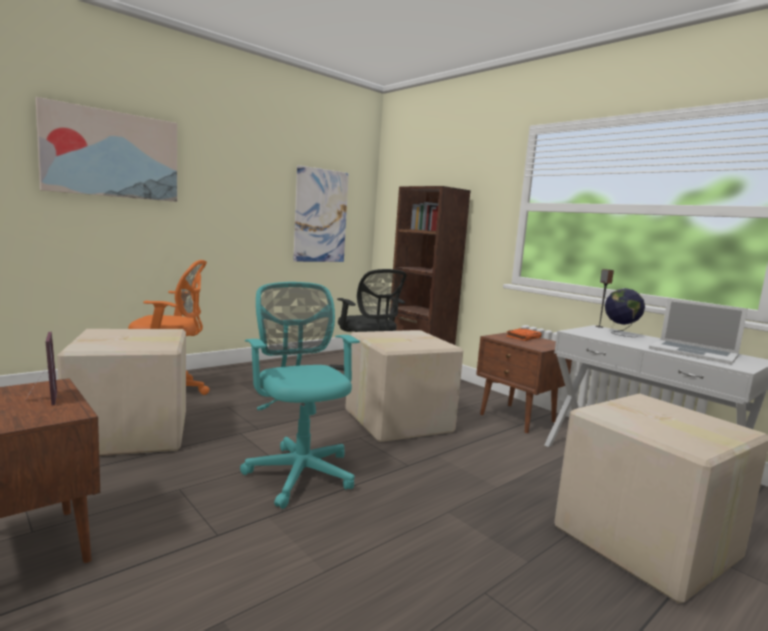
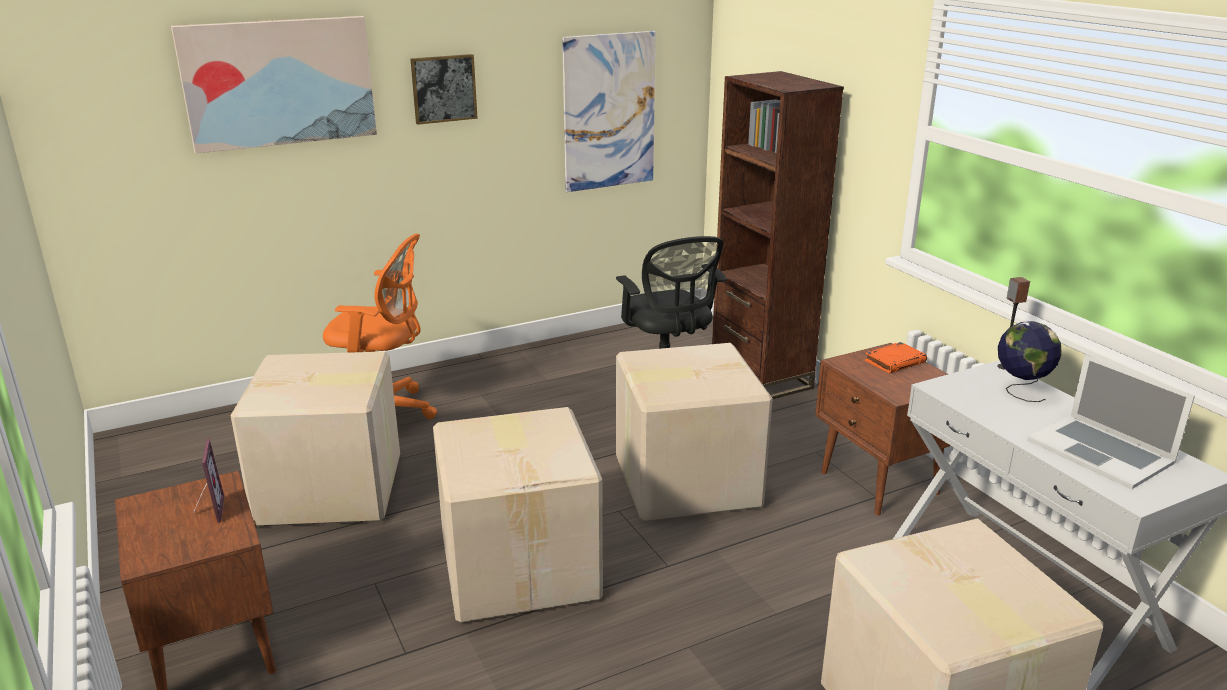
camera: 15 degrees right, 15 degrees up
(223, 181) = (444, 88): none -> picture
(299, 471) = (521, 566): turquoise office chair -> cardboard box

